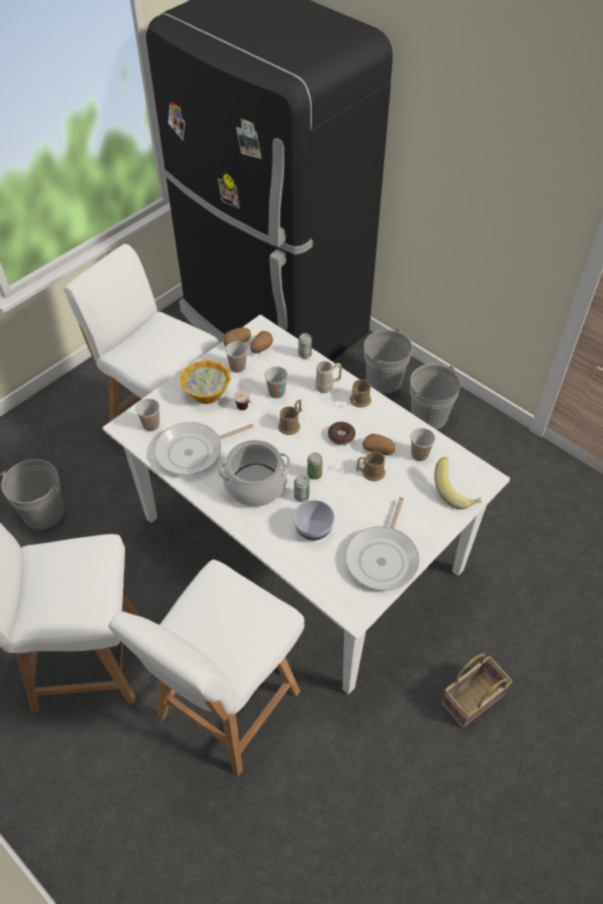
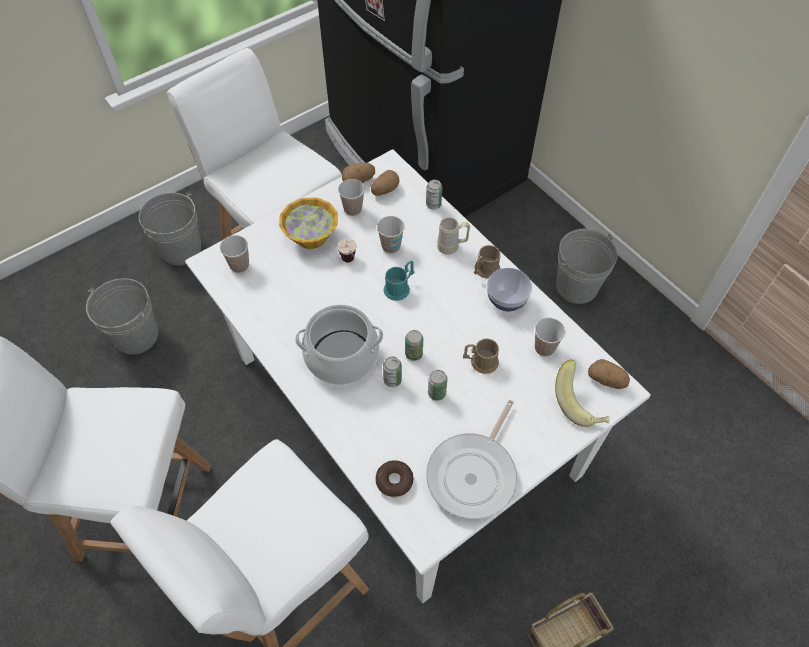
camera: 10 degrees right, 5 degrees up
(193, 451) = (279, 305): frying pan -> none
(291, 424) = (399, 287): brown mug -> turquoise mug
(313, 530) = (398, 424): bowl -> bowl (506, 300)
(340, 501) = (436, 393): none -> can
(341, 436) = (455, 311): donut -> donut (394, 481)
(378, 450) = (496, 335): potato -> potato (607, 380)
(384, 381) = (533, 238): grey bucket -> grey bucket (181, 249)

